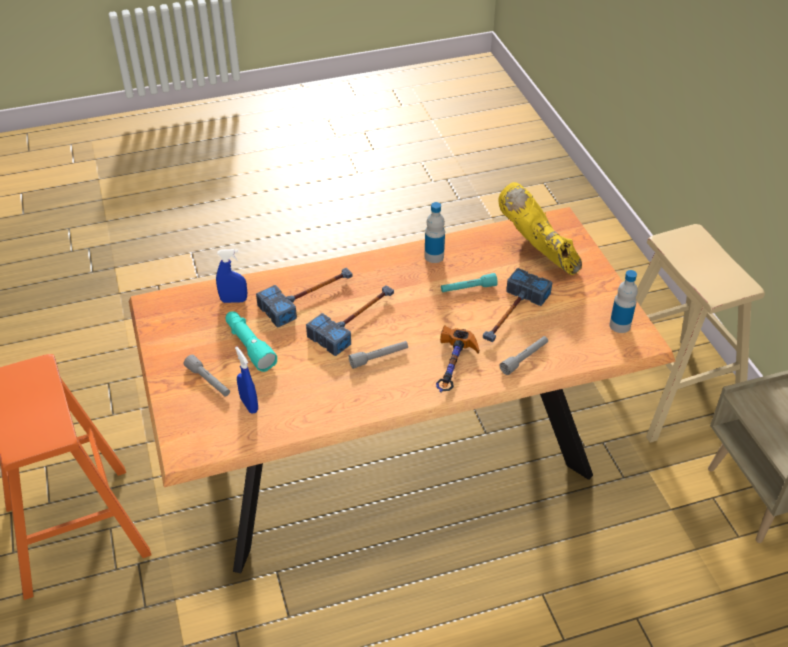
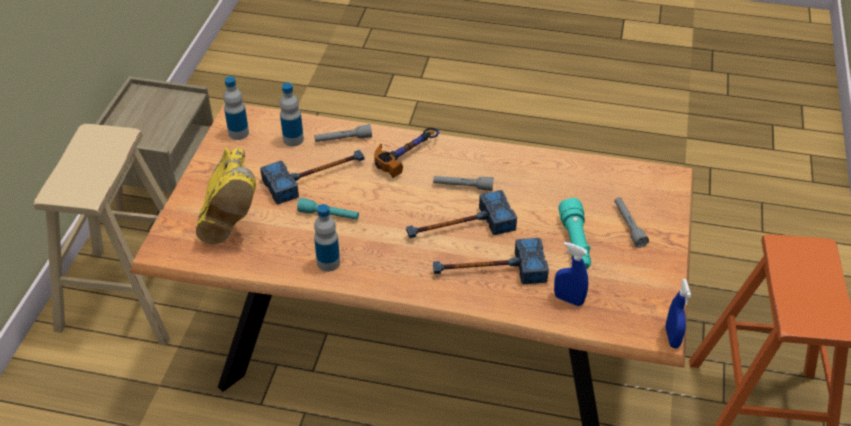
camera: 150 degrees left, 0 degrees up
(249, 405) = (600, 192): blue spray bottle -> blue spray bottle (672, 337)
(567, 339) = (293, 139): none -> bottle

